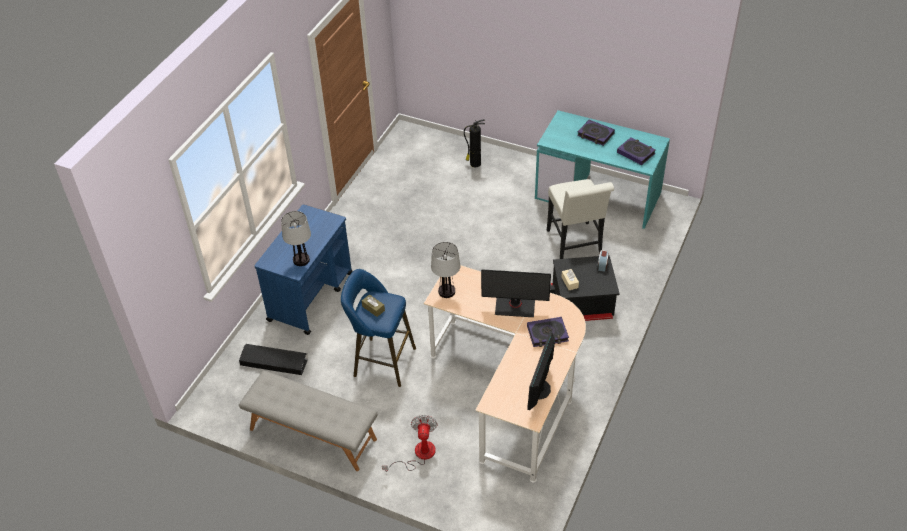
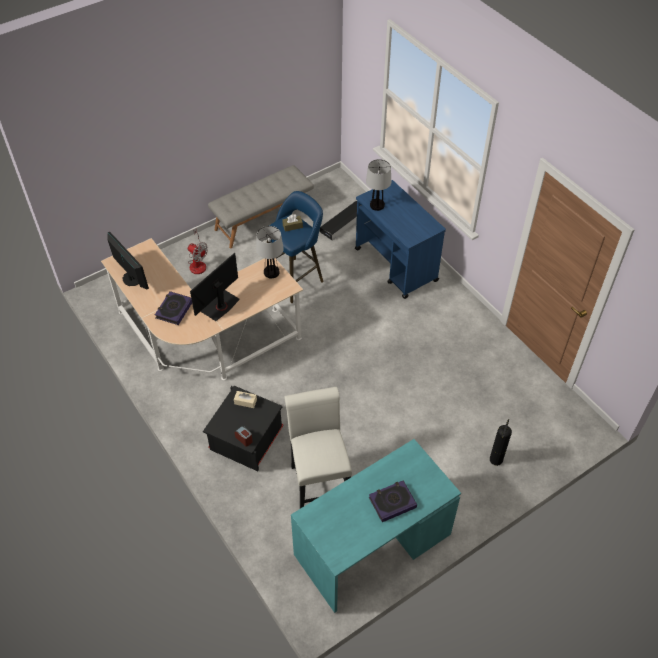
camera: 120 degrees right, 5 degrees up
(575, 244) = (319, 478): white chair -> white chair turned 60 degrees clockwise
(636, 153) = (334, 522): book -> none

